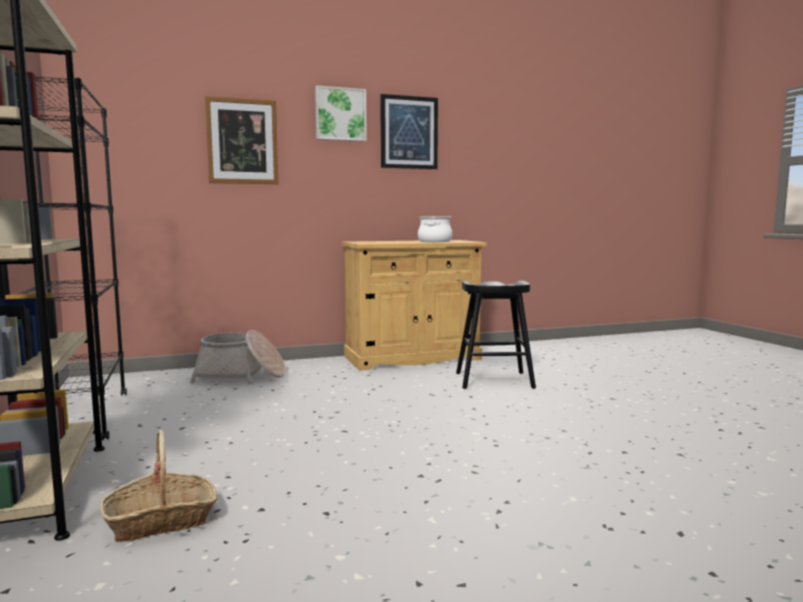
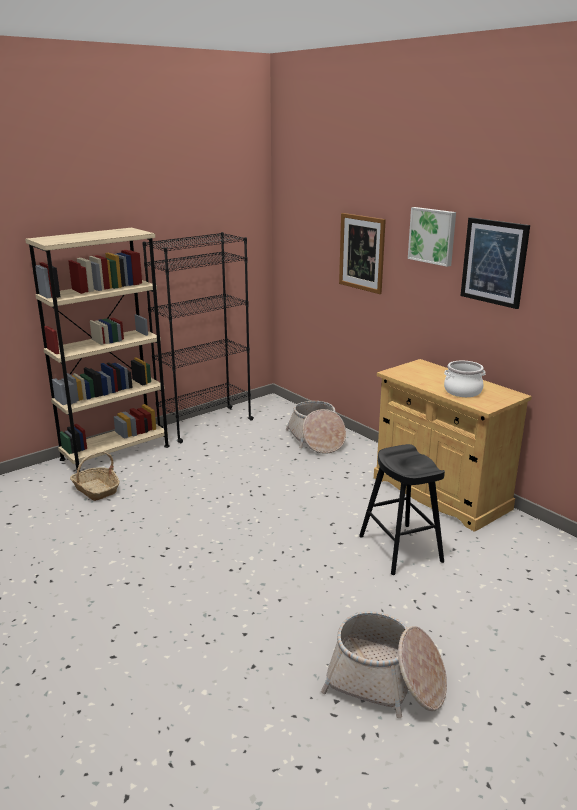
camera: 70 degrees right, 15 degrees up
(688, 411) = (386, 682): none -> basket

